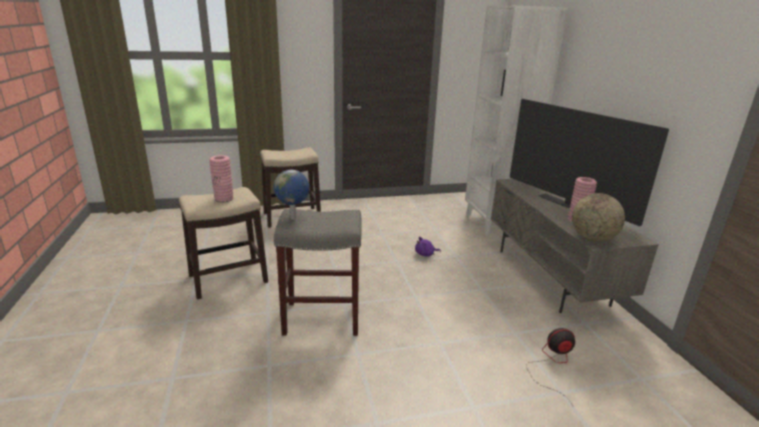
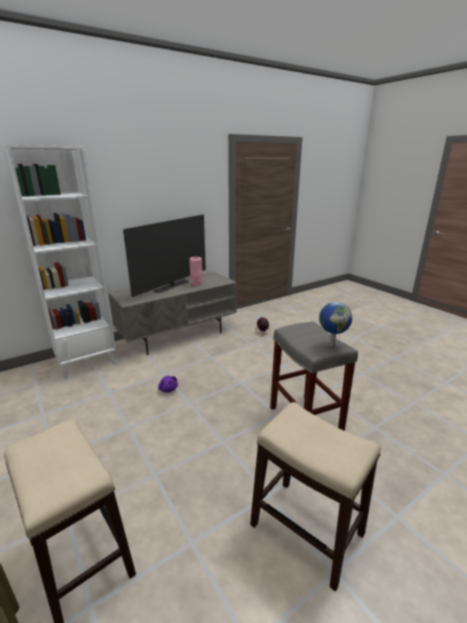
camera: 110 degrees left, 0 degrees up
(224, 198) = (315, 431): pink vase -> none
(592, 238) = (221, 281): globe -> none

